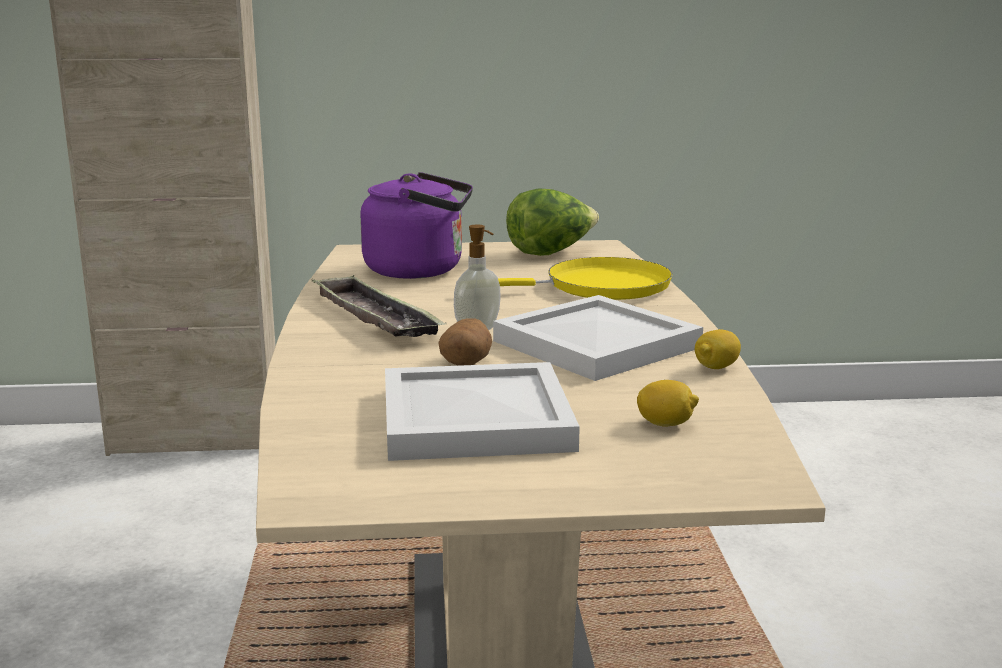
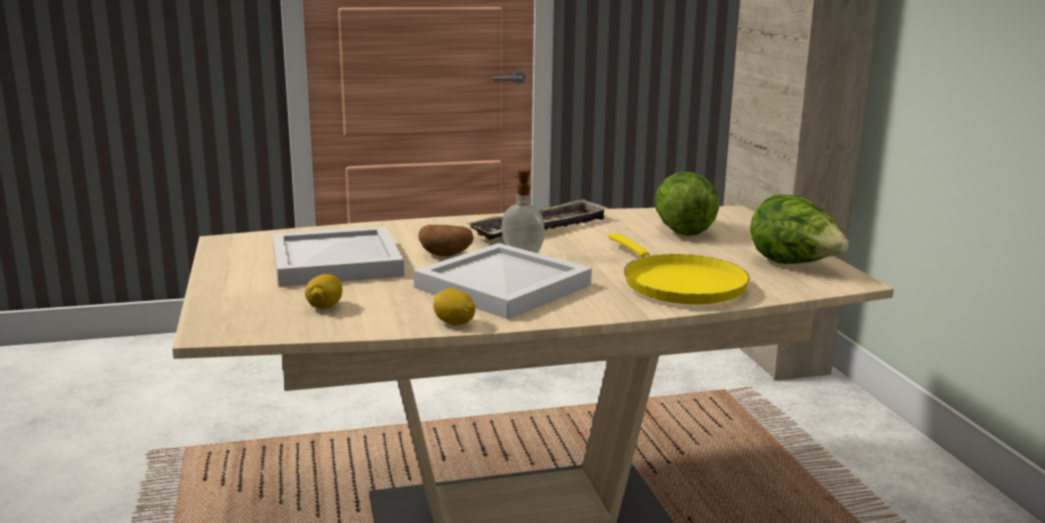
camera: 80 degrees right, 0 degrees up
(420, 270) = (682, 230): purple kettle -> lettuce

